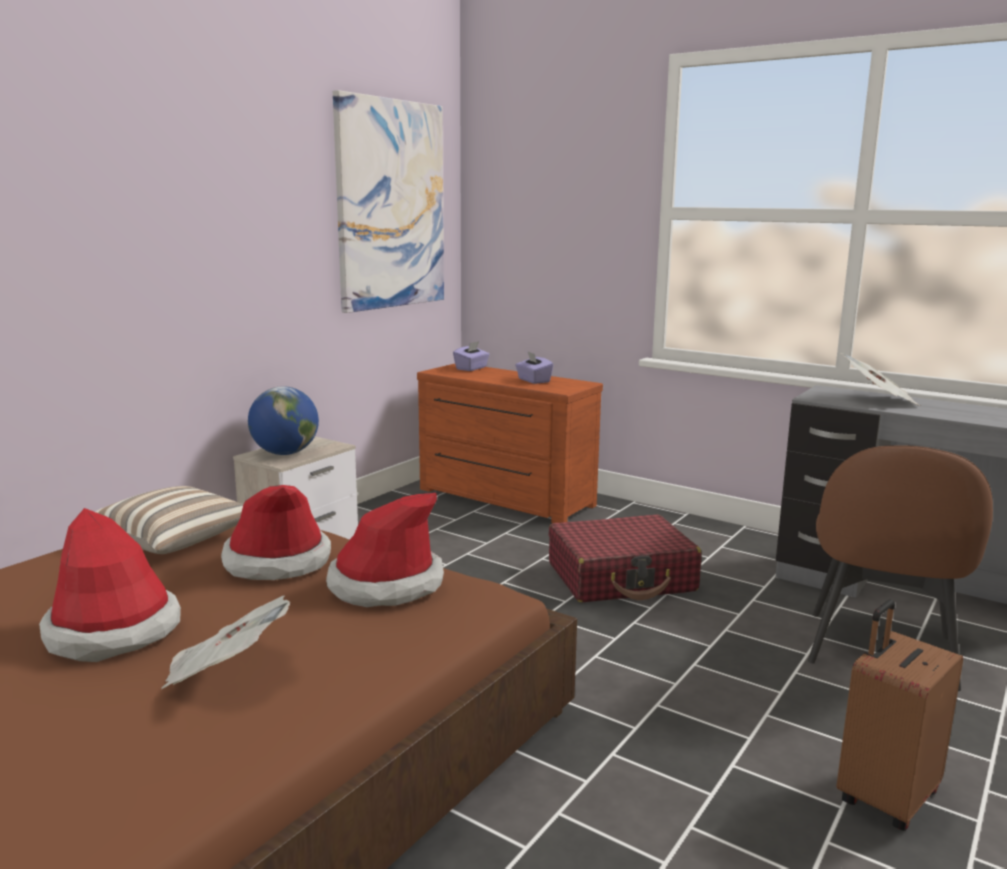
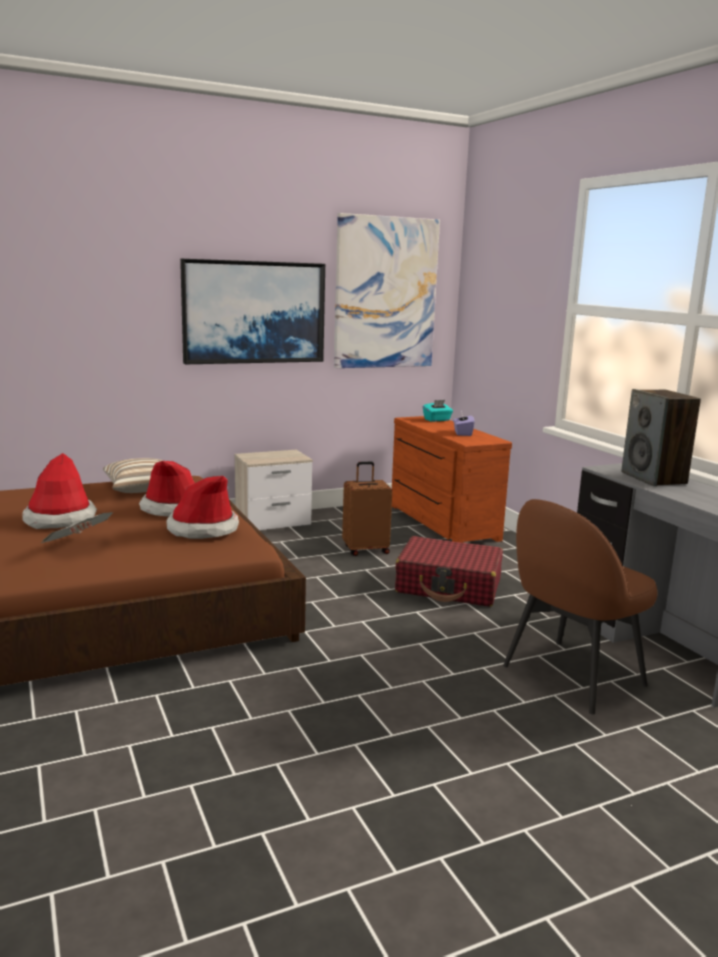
camera: 30 degrees right, 0 degrees up
(240, 238) = (254, 312): none -> picture
(285, 453) = (264, 457): globe -> none
(471, 368) = (437, 420): purple tissue box -> turquoise tissue box
(878, 400) = (654, 478): newspaper -> speaker
(885, 797) = (428, 741): brown suitcase -> brown suitcase (365, 550)

